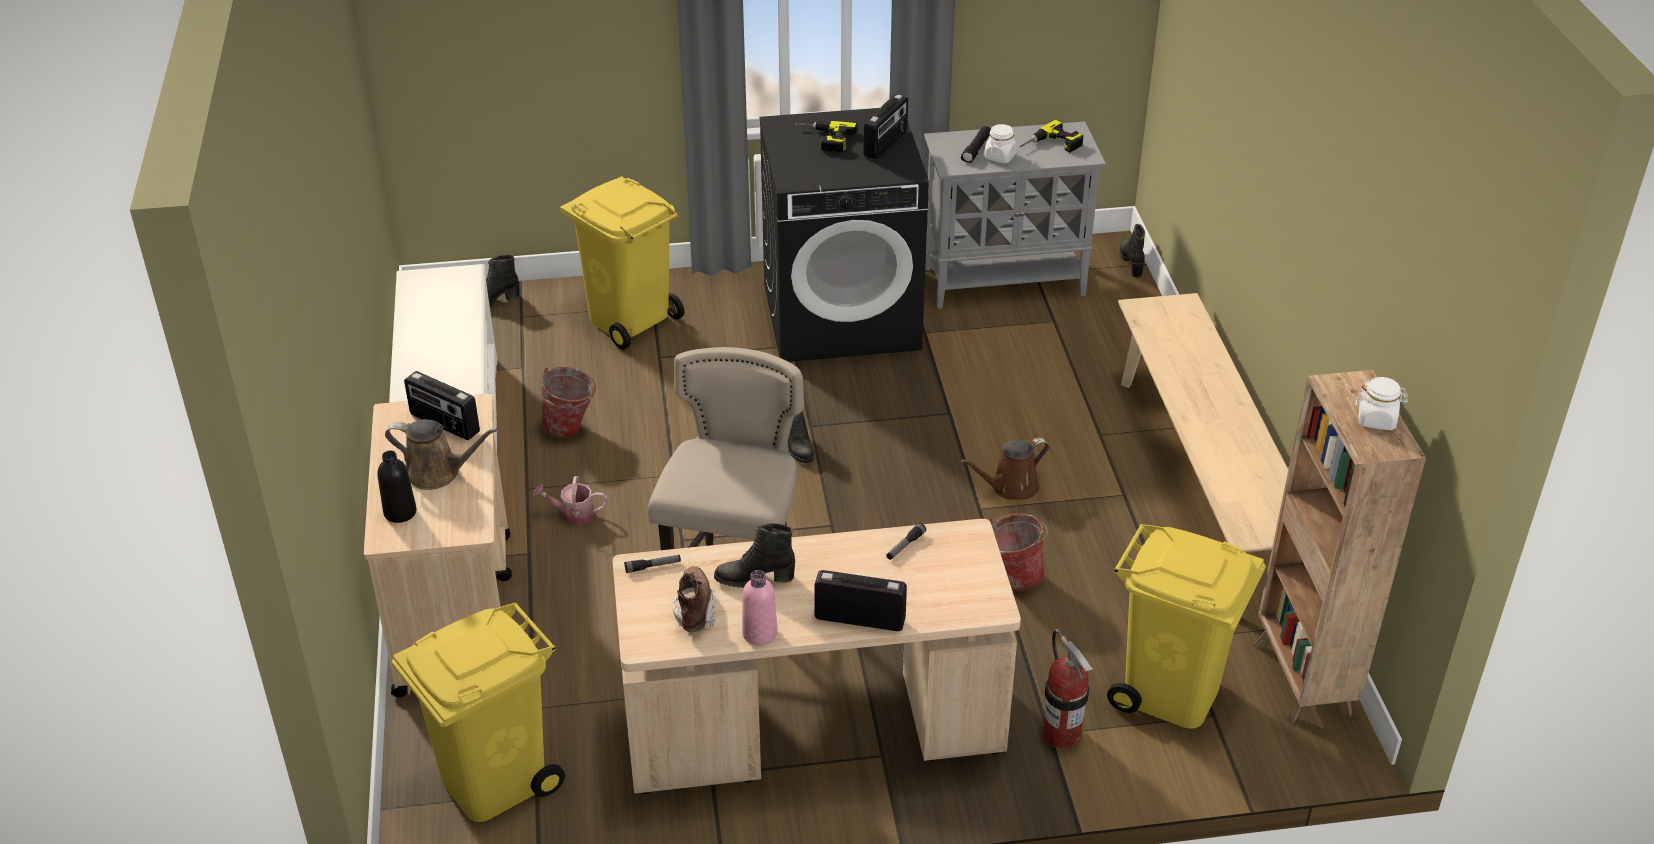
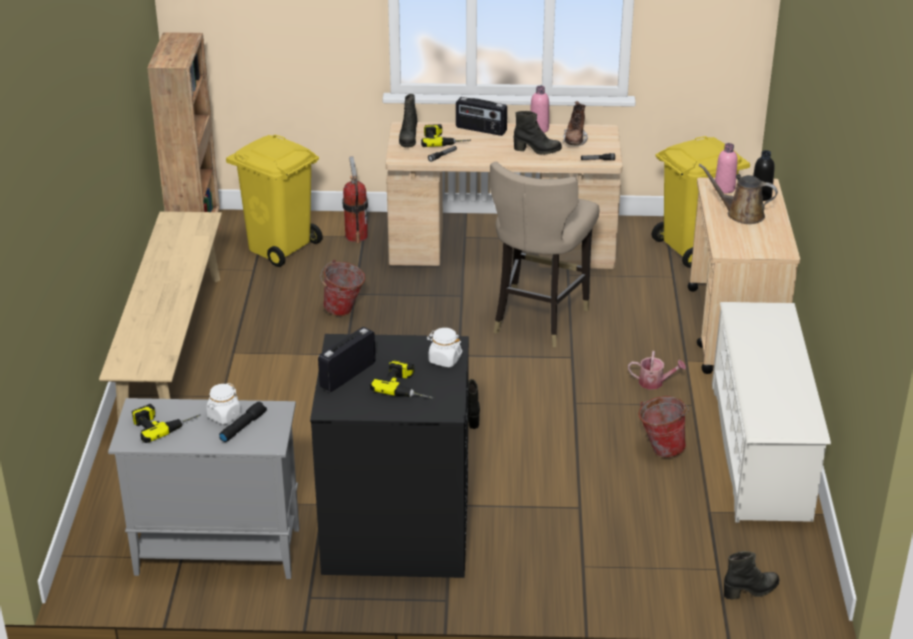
camera: 170 degrees left, 5 degrees down
(444, 424) = (744, 241): radio -> none
(453, 521) = (724, 188): none -> pink bottle
(630, 319) = (606, 552): yellow trash can -> none
(914, 585) = (444, 140): none -> power drill
(1010, 487) = (315, 366): brown watering can -> none
(1131, 262) = (74, 559): black boot -> black boot (408, 139)
(1377, 419) = (171, 47): white jar -> white jar (444, 359)

